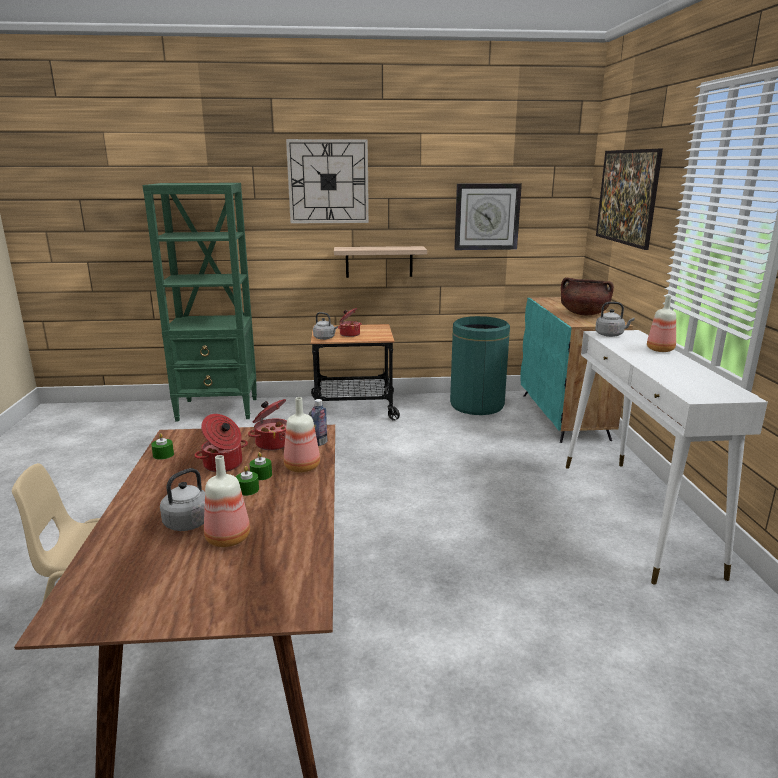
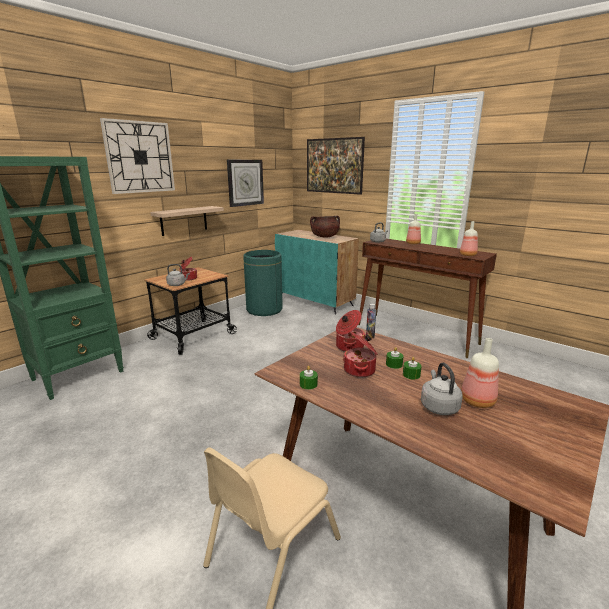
camera: 45 degrees left, 0 degrees up
(303, 467) = (400, 350): bottle -> bottle (468, 255)
(635, 515) = (416, 334): white console table -> brown console table

